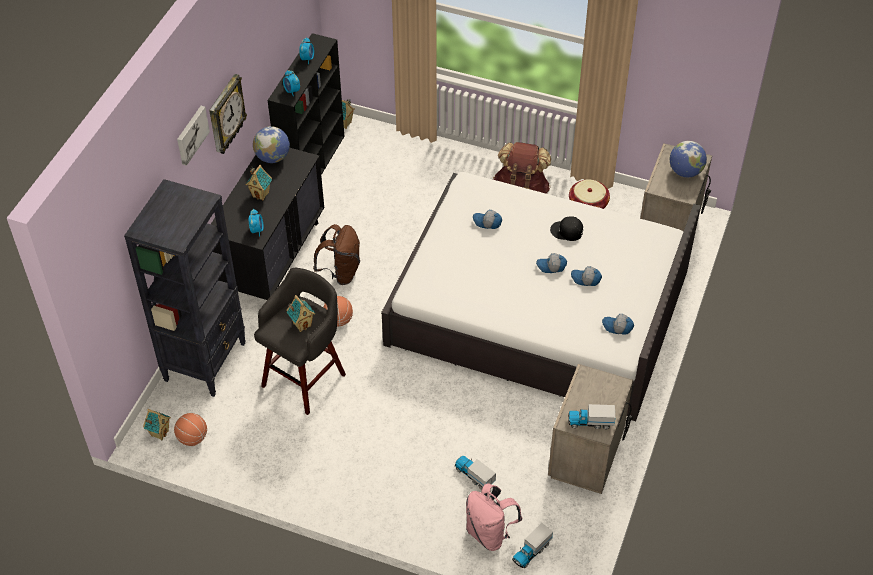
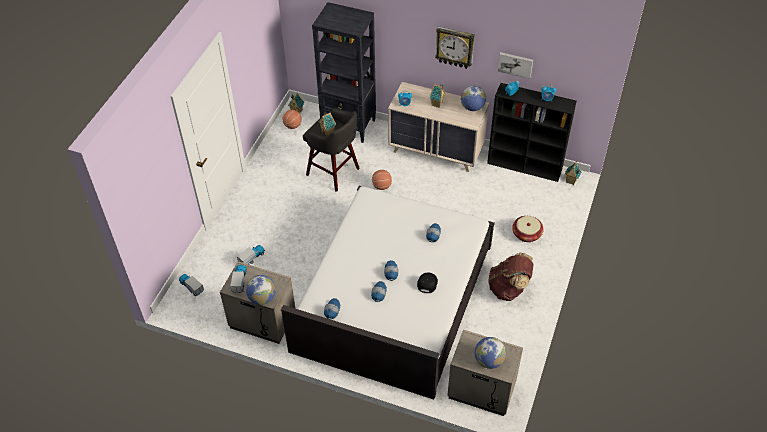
camera: 90 degrees right, 0 degrees up
(191, 134) = (414, 20): picture -> picture (515, 64)
(272, 256) = (436, 150): black dresser -> beige dresser
(341, 272) = (423, 185): brown backpack -> none
(490, 533) = (208, 266): pink backpack -> none
(588, 204) = (503, 334): basket -> basket (526, 234)
(616, 393) = (262, 298): none -> globe

